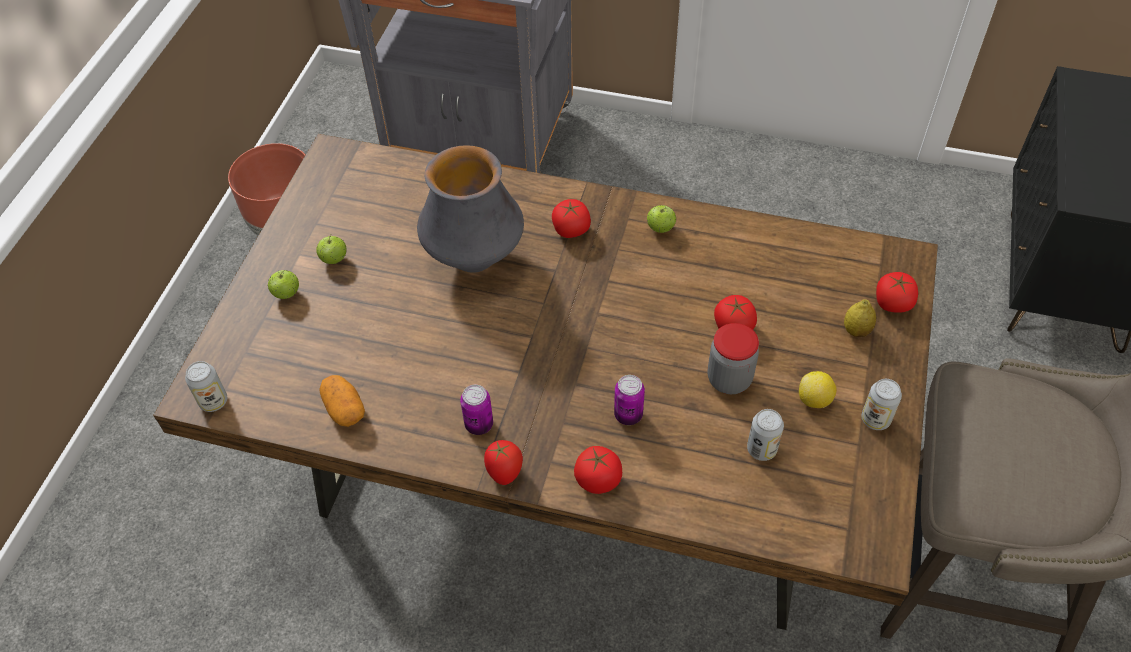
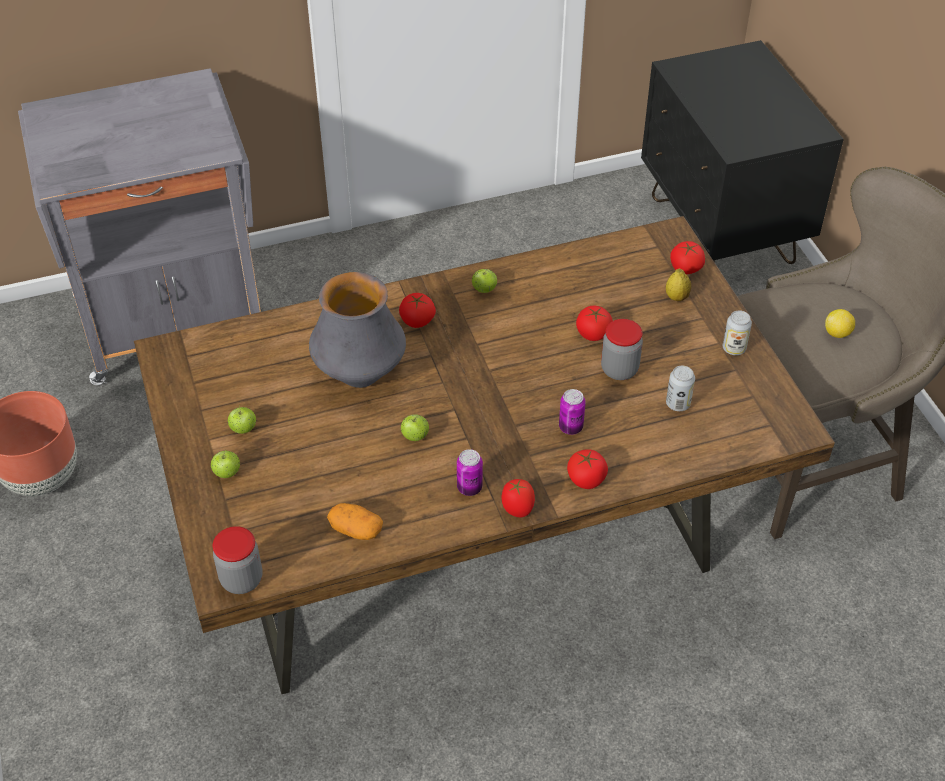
camera: 35 degrees left, 5 degrees down
(213, 401) = (241, 579): can -> jar
(473, 345) = (415, 436): none -> apple
(814, 400) = (686, 355): lemon -> lemon (837, 333)

